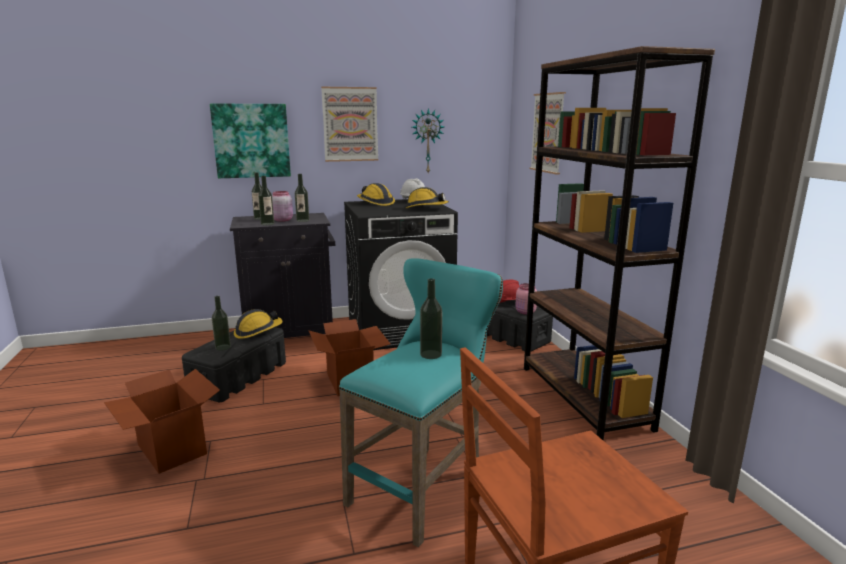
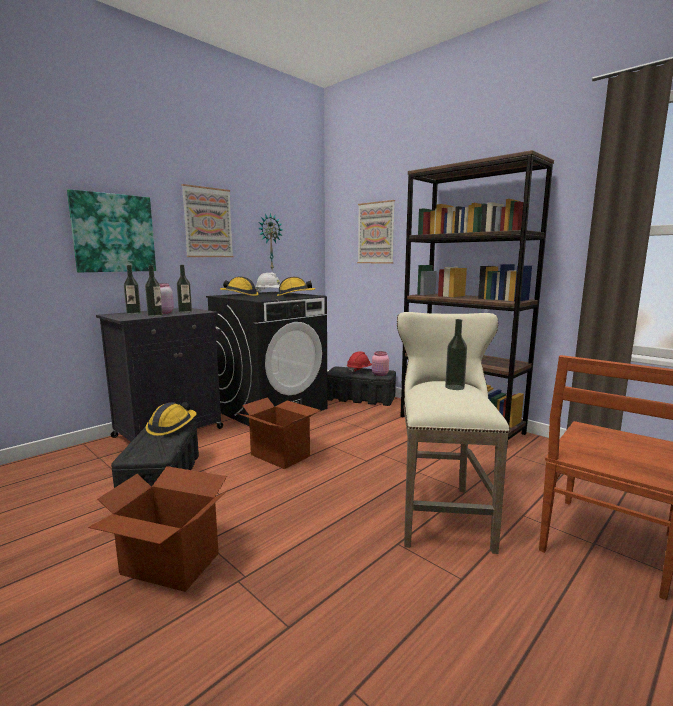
camera: 30 degrees left, 5 degrees down
(223, 347) = (153, 446): bottle -> none
(423, 486) = (442, 511): turquoise stool -> beige stool

